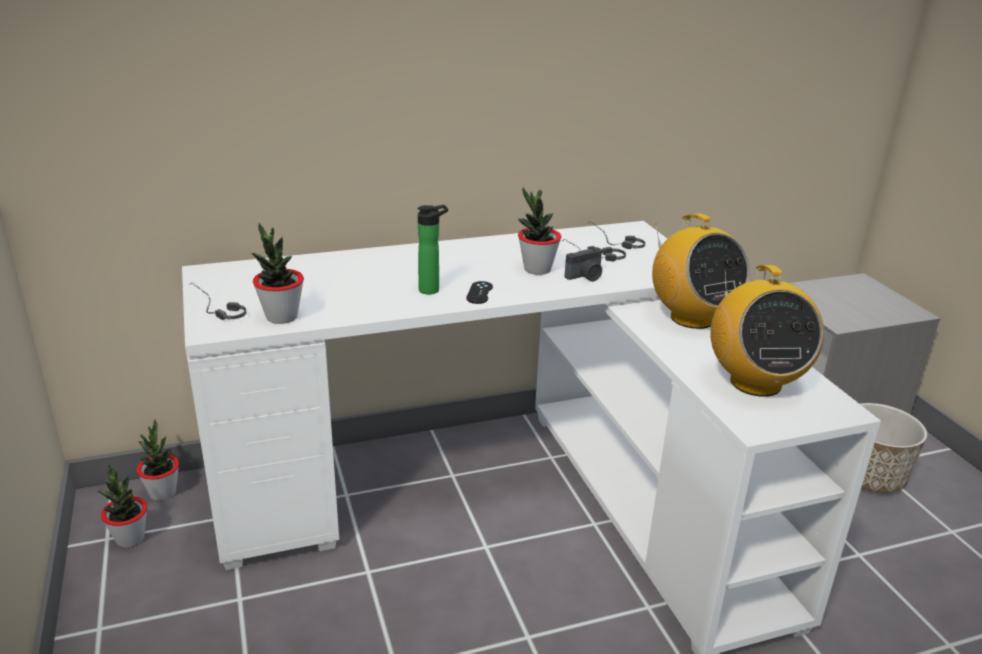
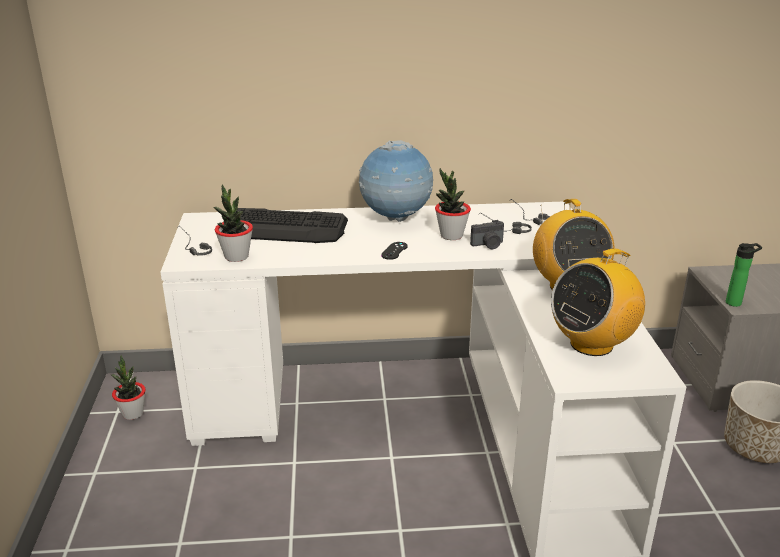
camera: 15 degrees right, 0 degrees up
(163, 493) = (164, 384): potted plant -> none
(327, 275) = (284, 228): none -> keyboard
(432, 290) = (358, 245): bottle -> bottle (735, 303)
(460, 254) = (395, 219): none -> globe
(755, 382) = (591, 344): radio -> radio turned 45 degrees clockwise

